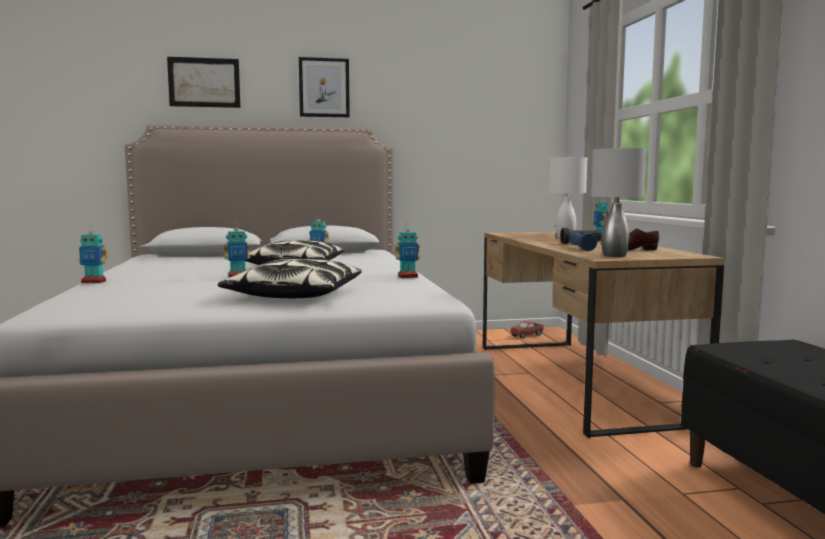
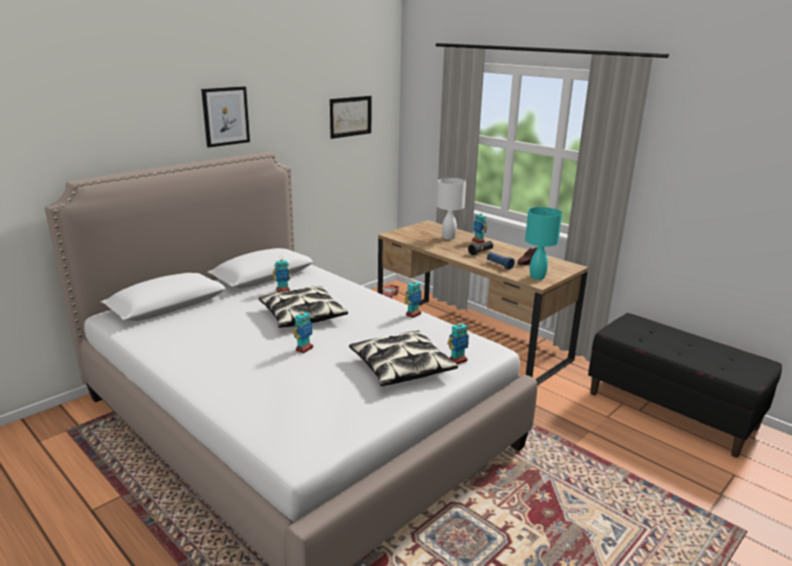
camera: 35 degrees left, 15 degrees up
(94, 282) = (204, 392): toy robot -> toy robot (457, 360)
(204, 82) = (113, 125): picture -> picture (350, 116)
(614, 255) = (536, 277): grey table lamp -> turquoise table lamp

